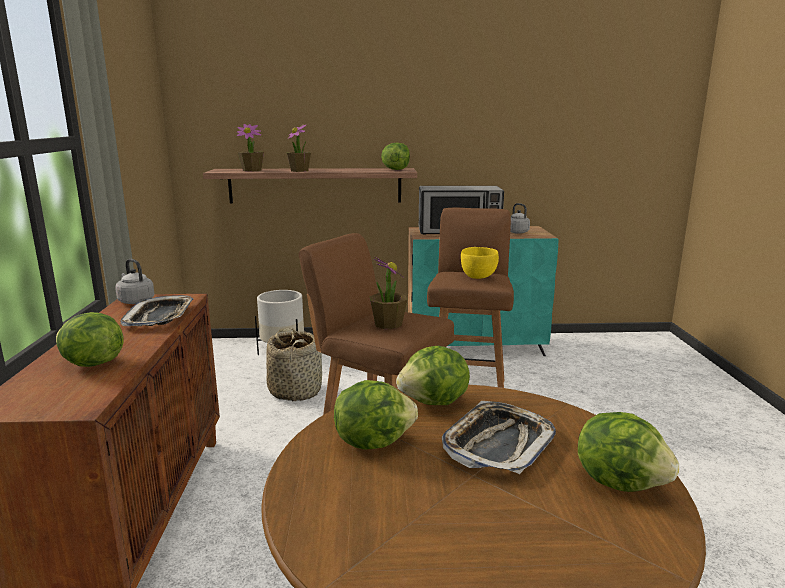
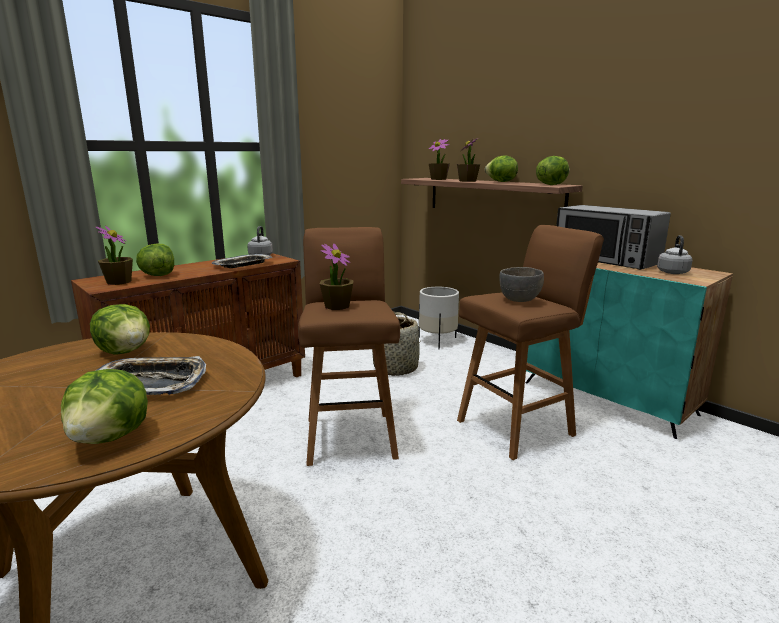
camera: 50 degrees right, 0 degrees up
(66, 391) = (118, 282): none -> potted plant
(434, 402) = (205, 351): lettuce -> lettuce (501, 182)
(478, 276) = (520, 300): yellow bowl -> grey bowl

